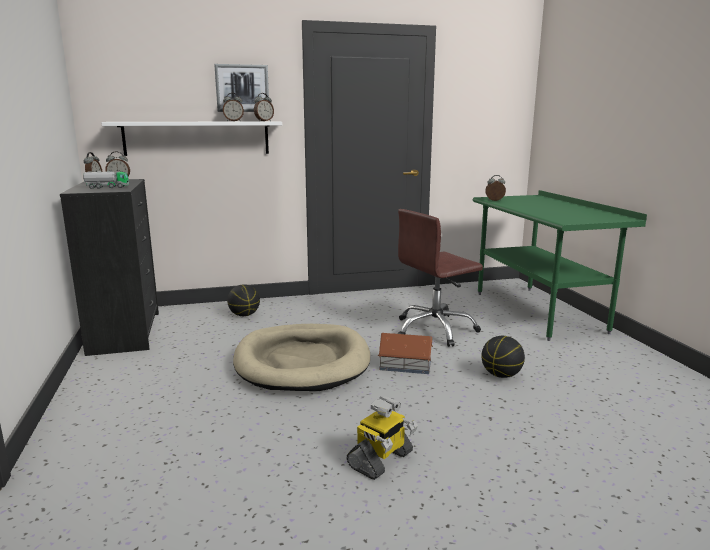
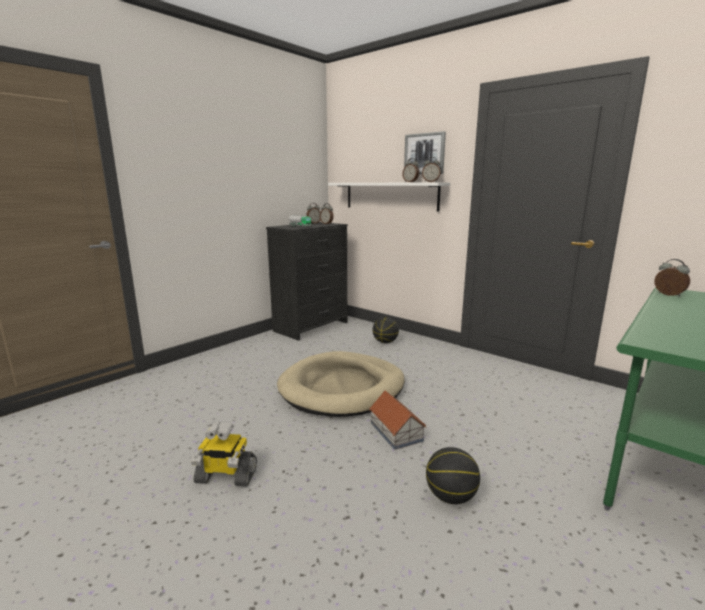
camera: 55 degrees right, 0 degrees up
(435, 330) = (493, 421): brown office chair -> none

